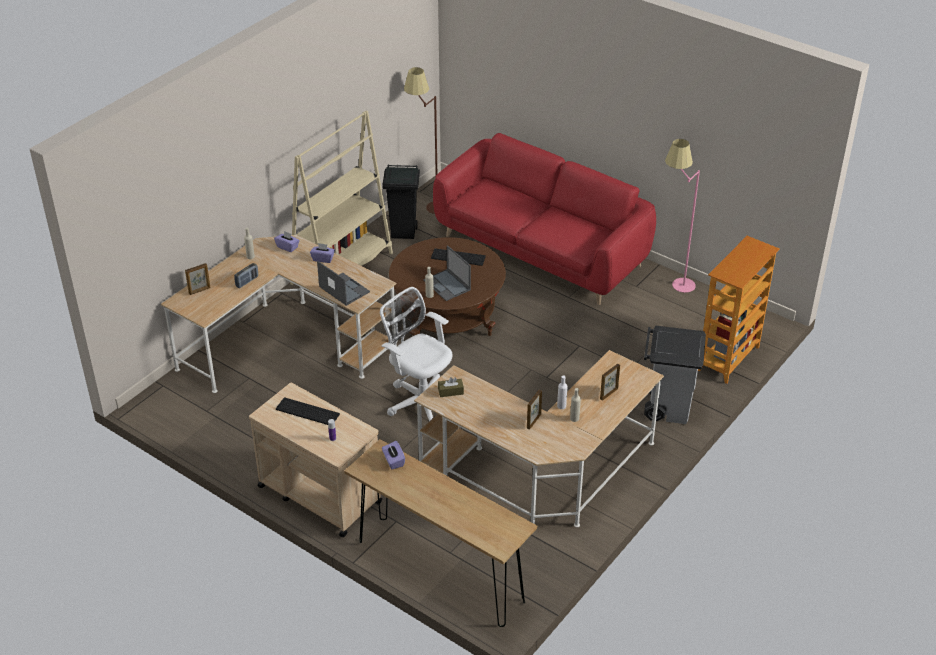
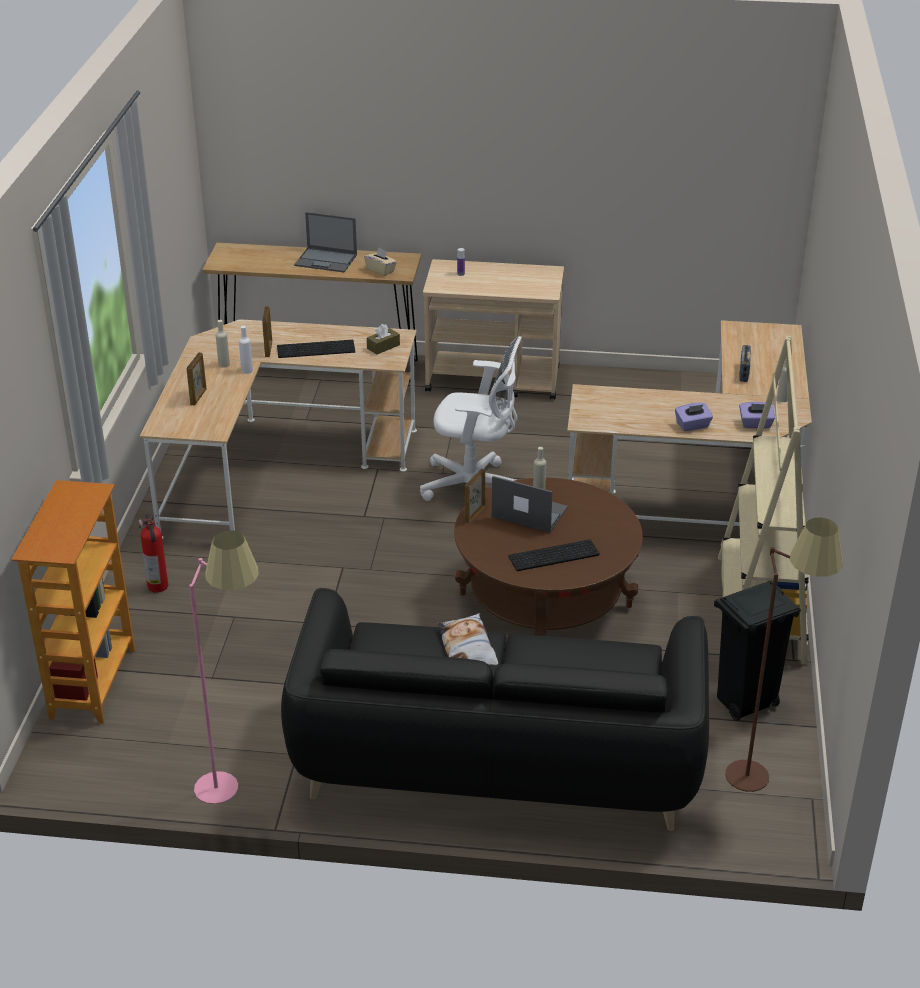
camera: 150 degrees right, 5 degrees down
(199, 291) = (780, 348): picture frame -> picture frame (474, 514)
(306, 412) = (511, 283): keyboard -> keyboard (316, 348)
(343, 289) = (621, 401): laptop -> laptop (326, 260)
(393, 461) = (381, 270): purple tissue box -> beige tissue box
(541, 251) = (497, 760): red sofa -> black sofa
(544, 227) = (468, 648): none -> pillow
(667, 406) = (158, 587): grey trash can -> fire extinguisher

